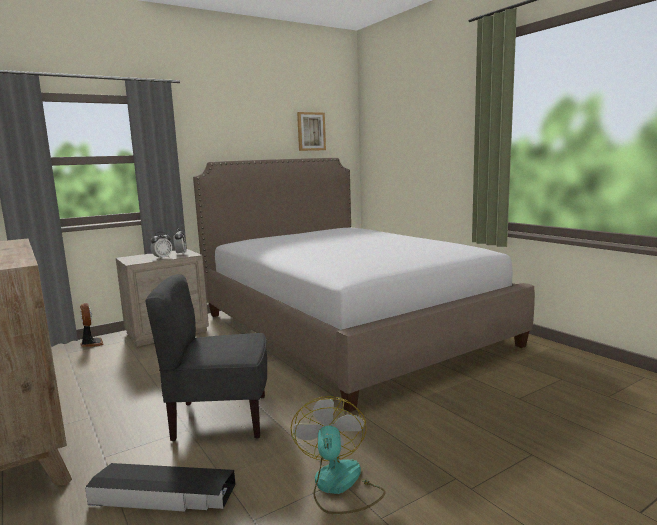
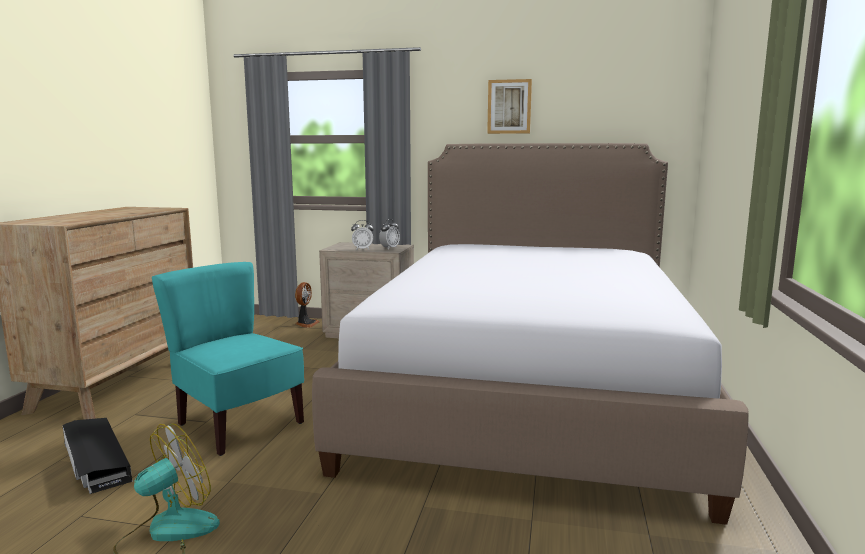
camera: 45 degrees right, 0 degrees up
(220, 419) = (238, 425): grey chair -> turquoise chair
(311, 131) = (610, 104): picture -> picture (509, 107)

